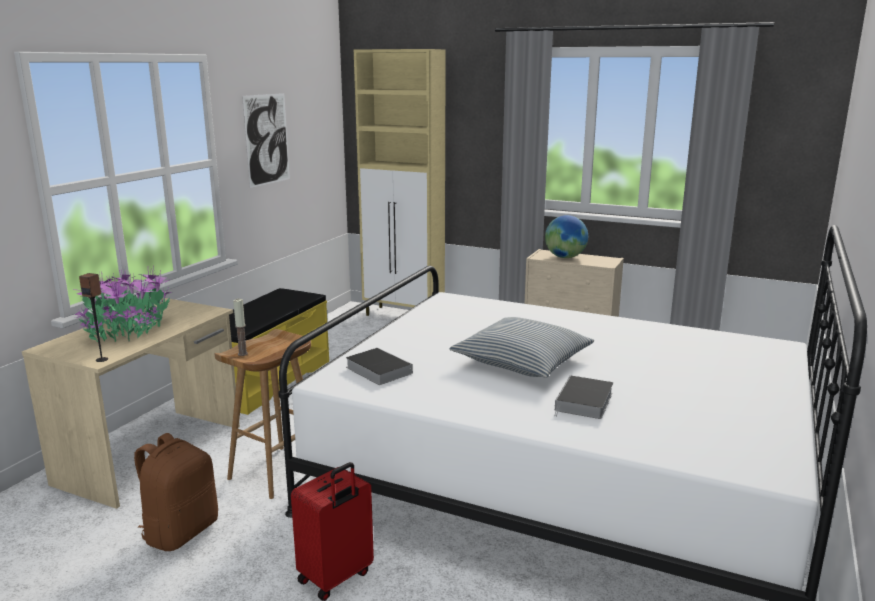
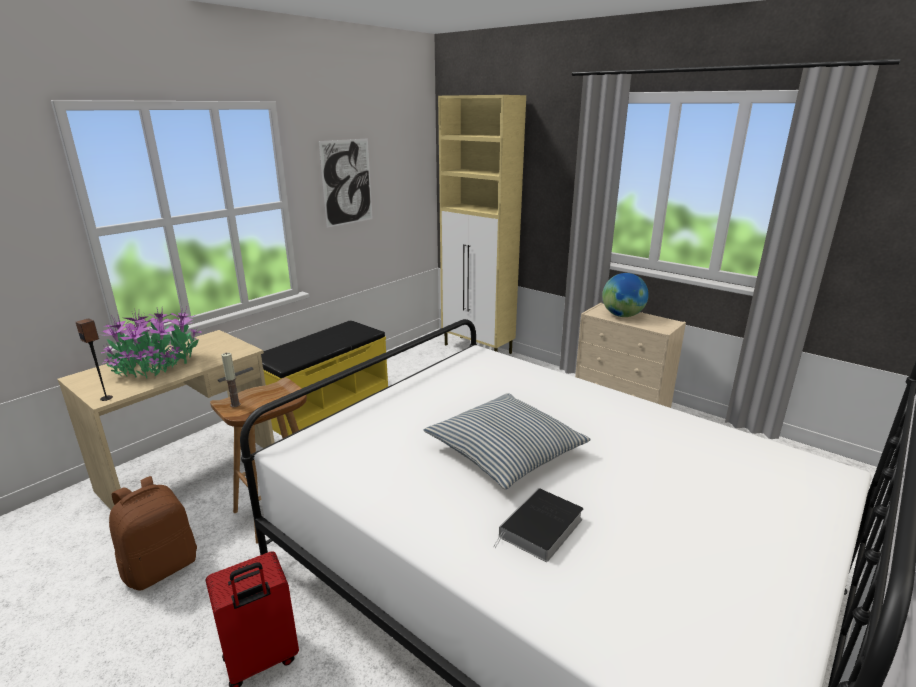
camera: 15 degrees right, 5 degrees up
(377, 370) = (349, 441): book -> none

